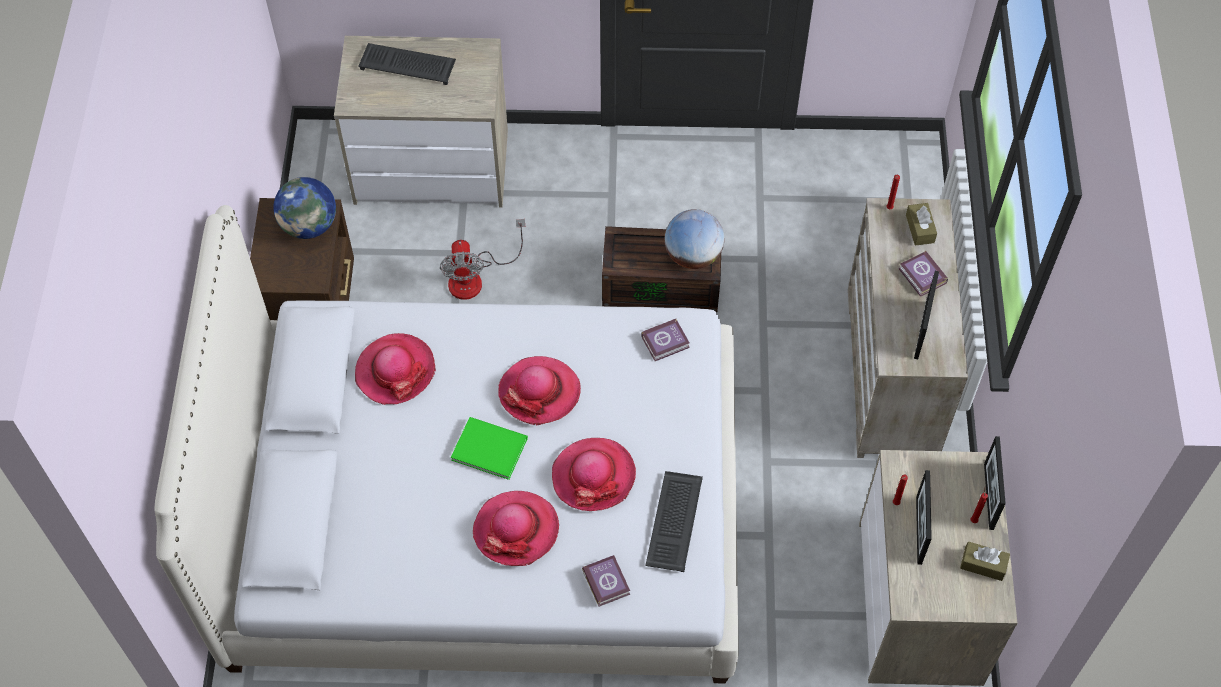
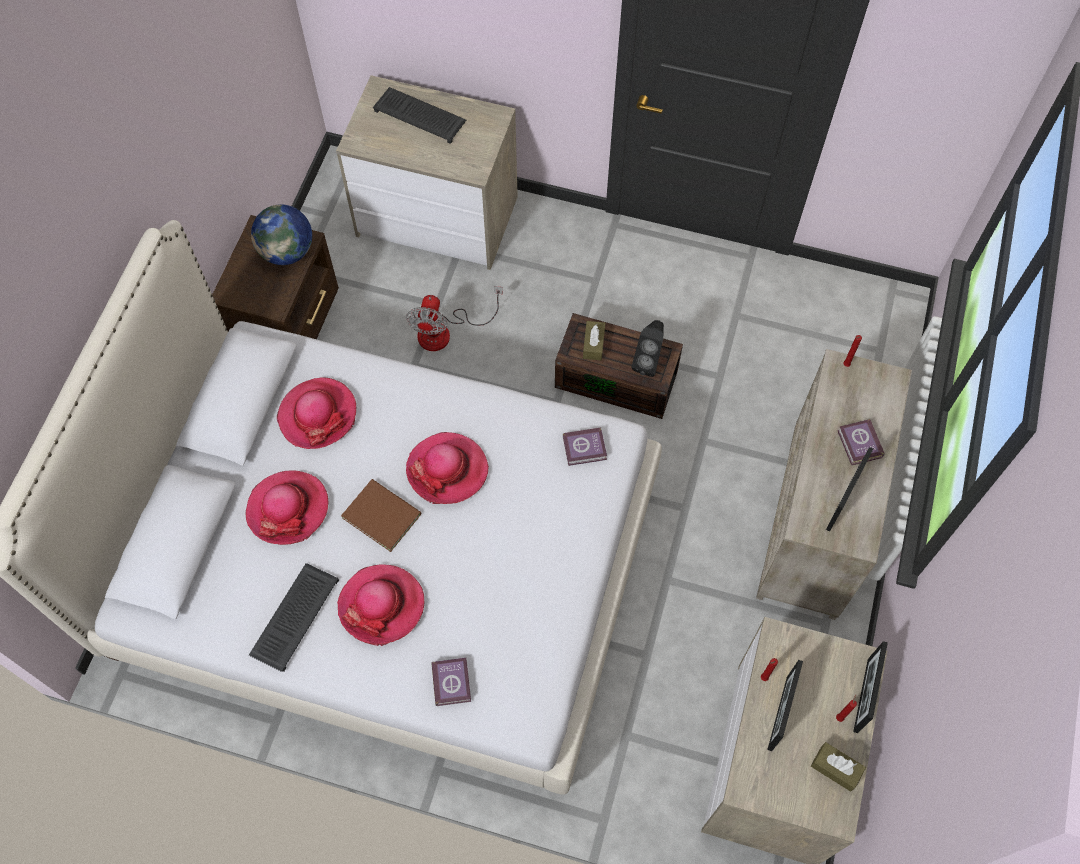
camera: 15 degrees right, 5 degrees up
(488, 447) = (381, 513): green book -> brown book
(593, 476) = (472, 569): hat -> hat (288, 509)
(673, 521) = (536, 636): keyboard -> keyboard (294, 616)
(693, 255) = (648, 361): globe -> black speaker
(920, 229) = (871, 393): brown tissue box -> brown tissue box (593, 344)

